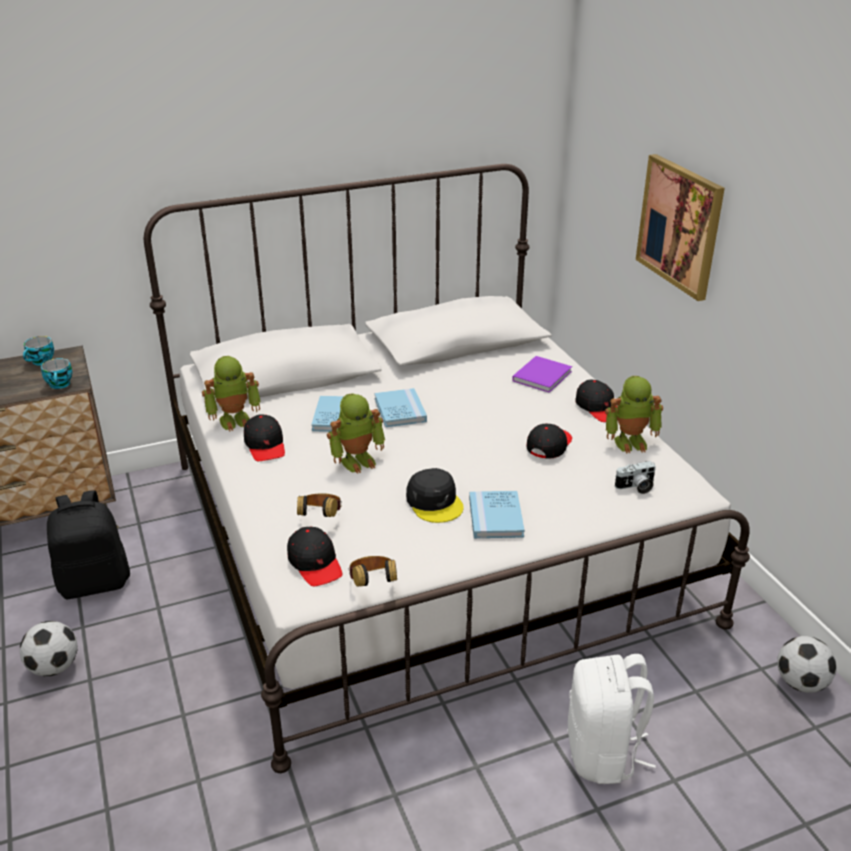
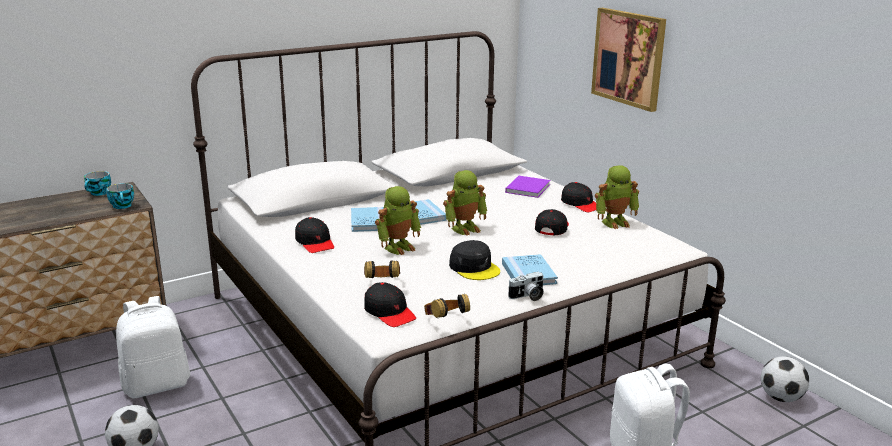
camera: 10 degrees left, 10 degrees down
(95, 582) = (157, 385): black backpack -> white backpack
(235, 420) = (281, 229): toy robot -> toy robot (465, 228)
(636, 487) = (632, 248): camera -> camera (528, 296)

